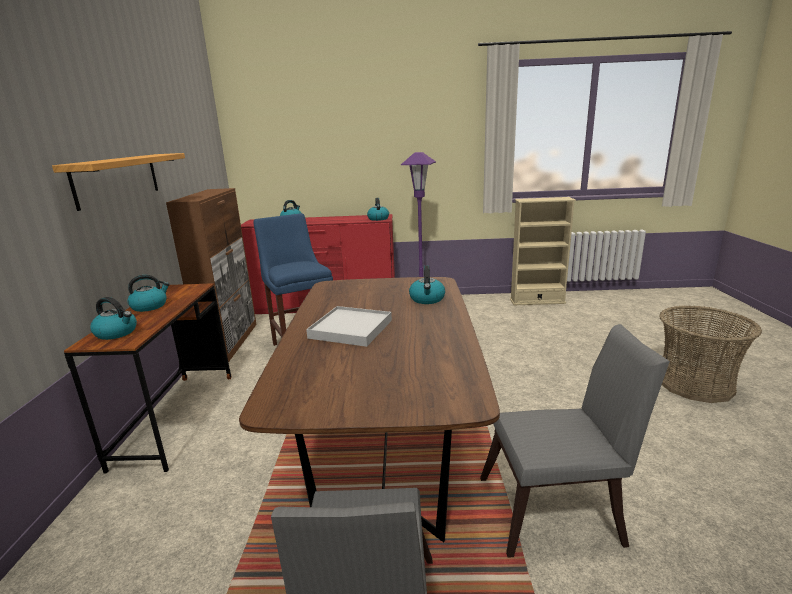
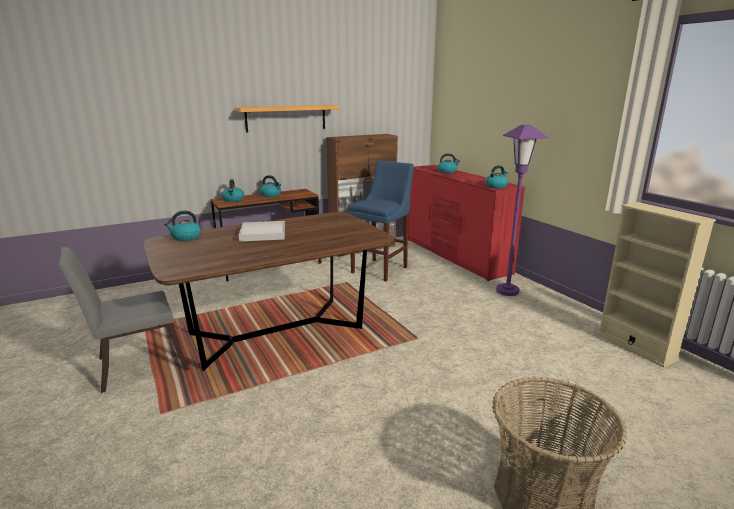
camera: 60 degrees right, 0 degrees up
(427, 299) = (333, 241): kettle -> kettle (185, 237)
(558, 510) = (249, 411): grey chair -> none

